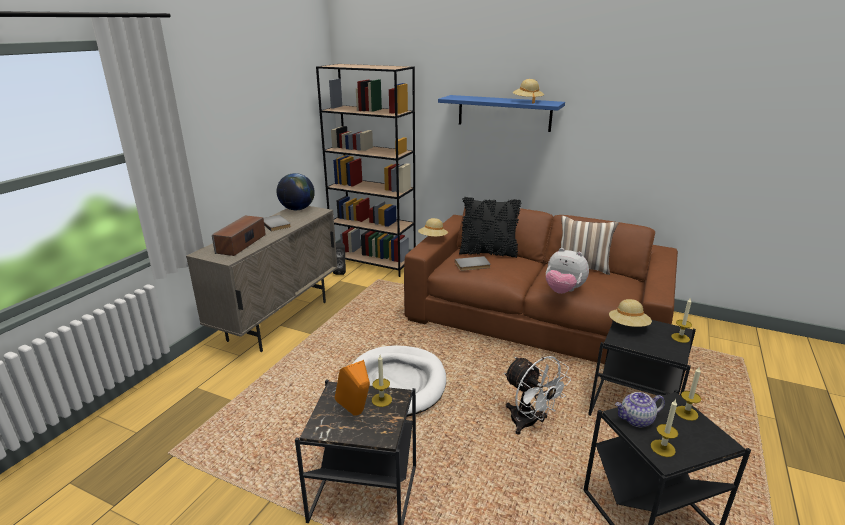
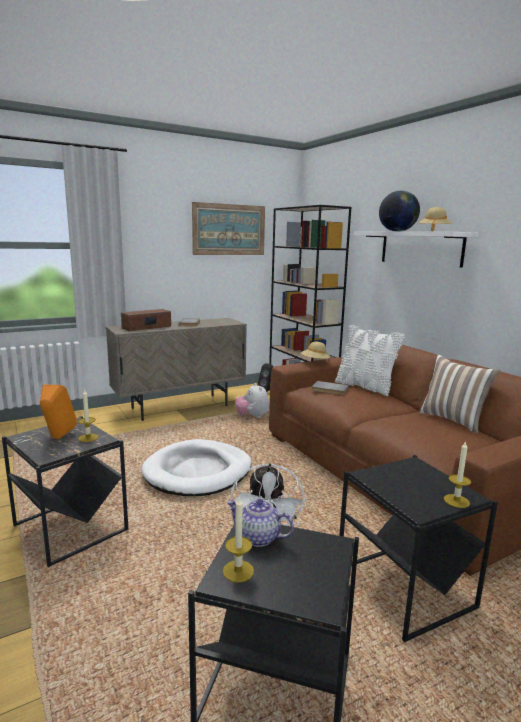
camera: 35 degrees right, 10 degrees down
(276, 99) = (229, 229): none -> picture
(297, 209) = (222, 319): globe -> globe (397, 231)
(488, 252) = (365, 387): black pillow -> white pillow
(504, 113) = (420, 248): blue shelf -> white shelf
(563, 291) = (390, 429): plush toy -> plush toy (252, 417)
(628, 326) = (404, 470): beige hat -> none
(686, 413) = (328, 559): candle -> none

